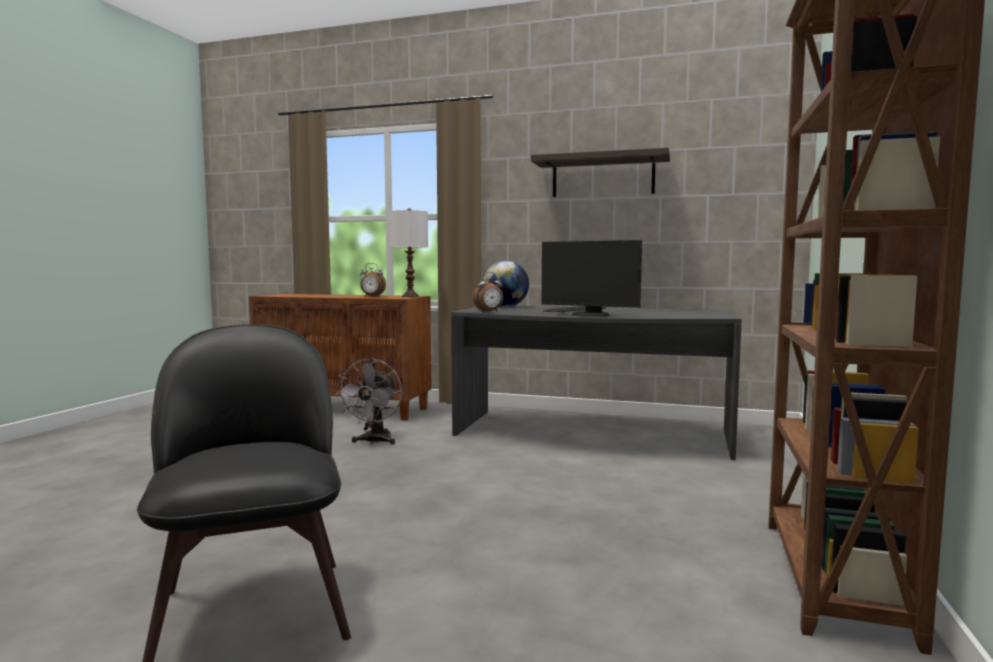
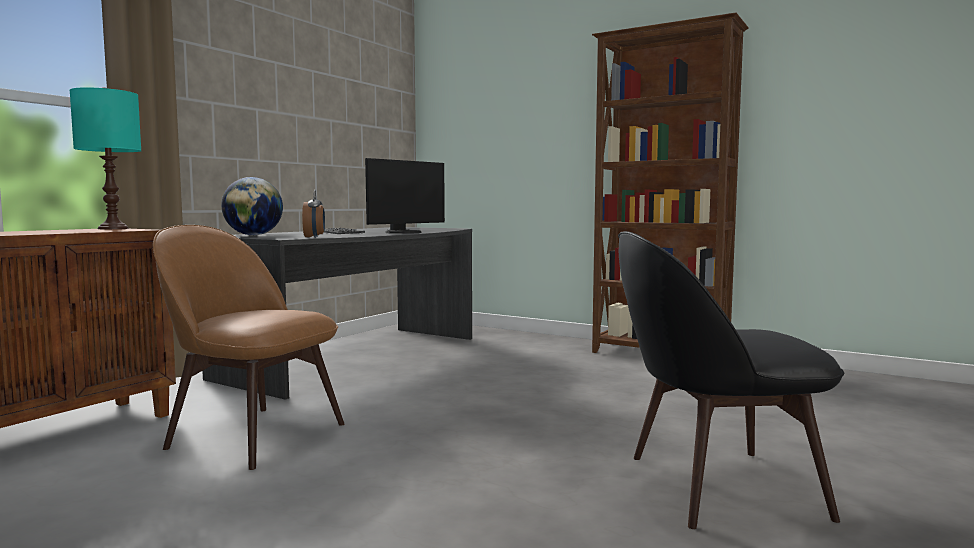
camera: 75 degrees left, 0 degrees up
(372, 296) = (62, 231): alarm clock -> none
(374, 442) = (252, 434): grey fan -> brown chair
(410, 296) = (113, 228): white table lamp -> turquoise table lamp
(603, 177) = (287, 90): shelf -> none

